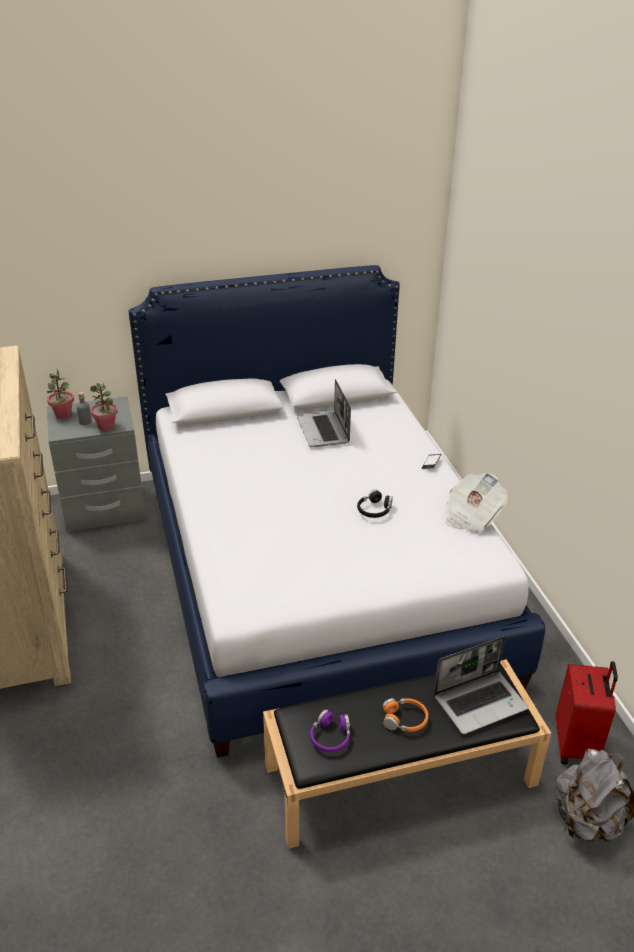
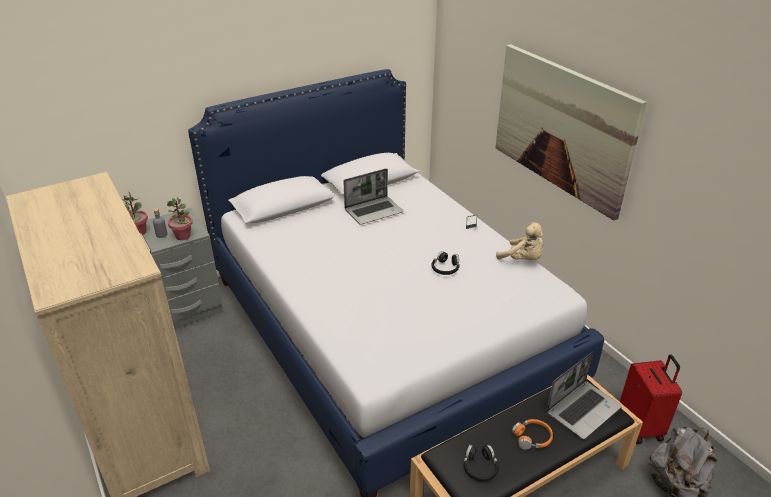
camera: 15 degrees left, 0 degrees up
(324, 431) = (374, 211): laptop -> laptop turned 90 degrees counterclockwise
(330, 737) = (480, 467): purple headphones -> black headphones
(471, 516) = (523, 259): newspaper -> beige plush toy
(549, 363) = (562, 127): none -> picture

